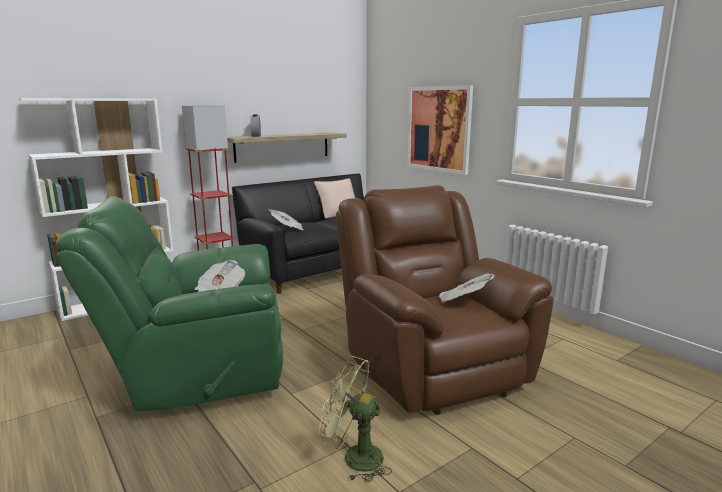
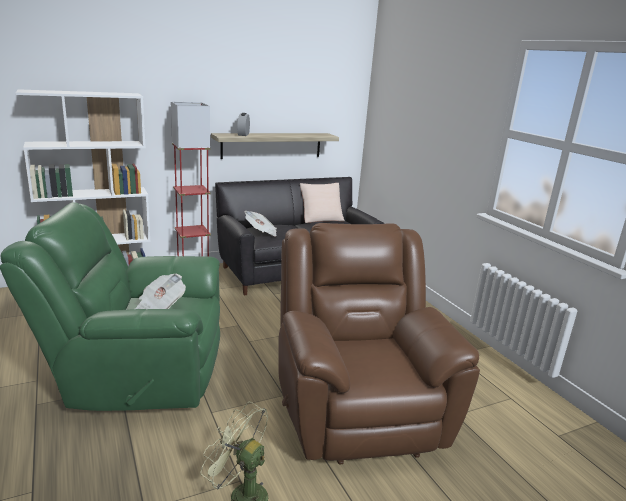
camera: 10 degrees right, 5 degrees up
(439, 129) = (430, 146): picture -> none
(463, 301) = (390, 353): newspaper -> none

